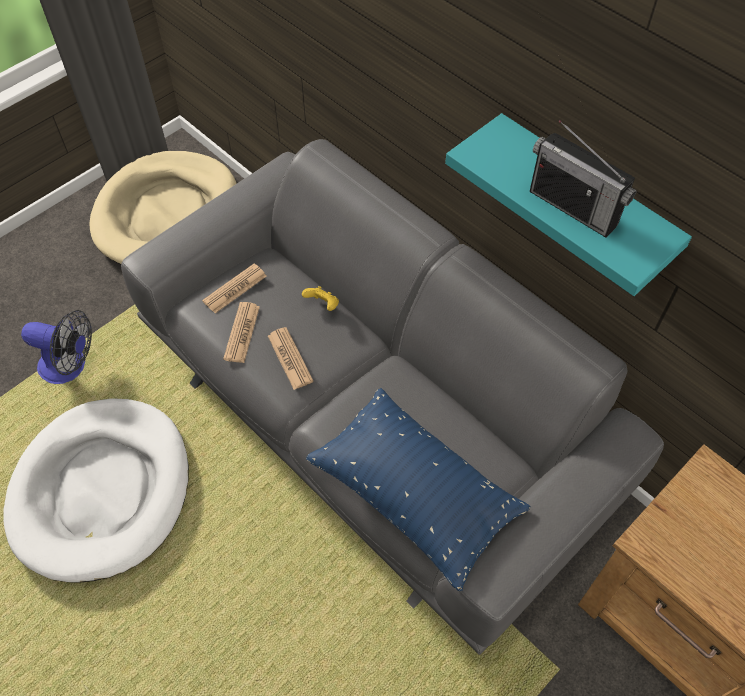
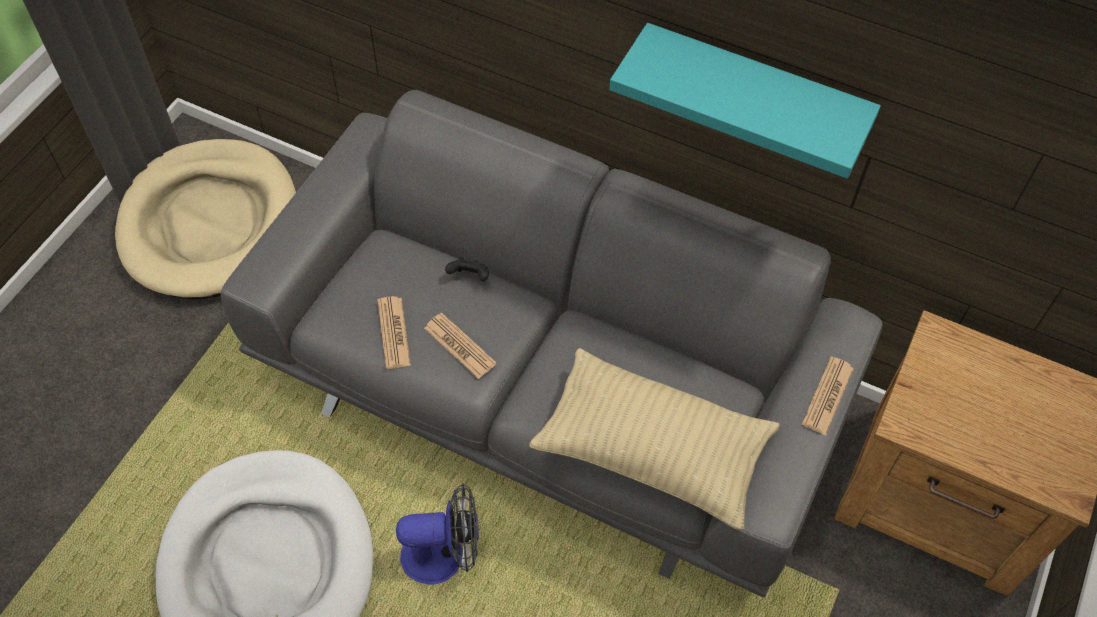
camera: 20 degrees left, 0 degrees up
(70, 367) = (166, 436): fan -> fan (444, 555)
(235, 289) = (364, 286): newspaper -> newspaper (827, 396)
(323, 305) = (469, 277): yellow game controller -> black game controller
(415, 495) = (653, 450): blue pillow -> beige pillow
(573, 207) = (759, 104): radio -> none

